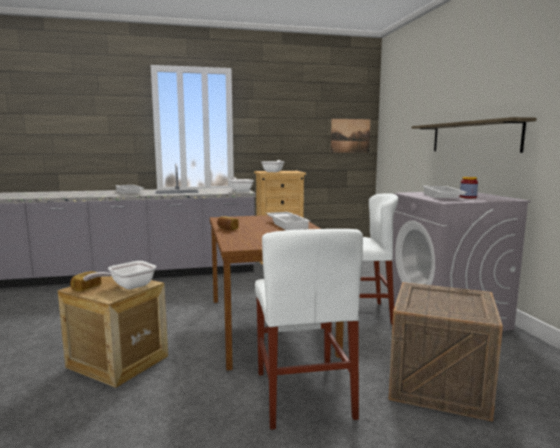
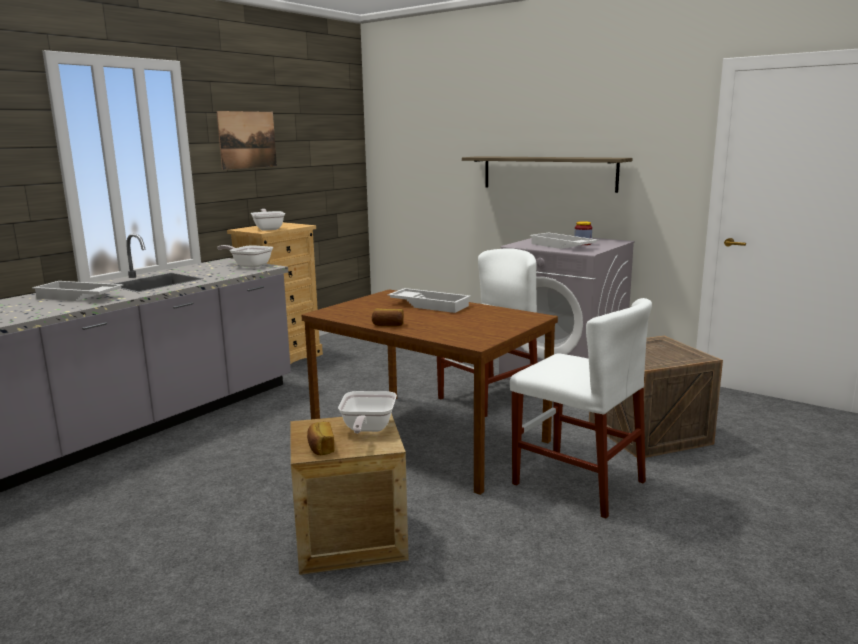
camera: 40 degrees left, 5 degrees up
(350, 135) = (338, 164): picture -> picture (247, 140)

